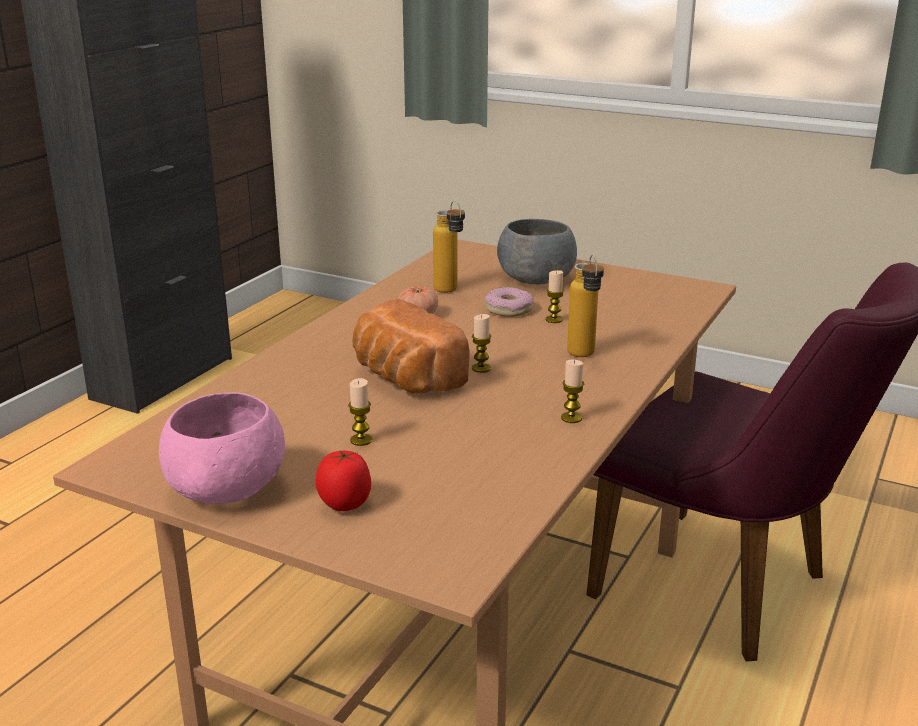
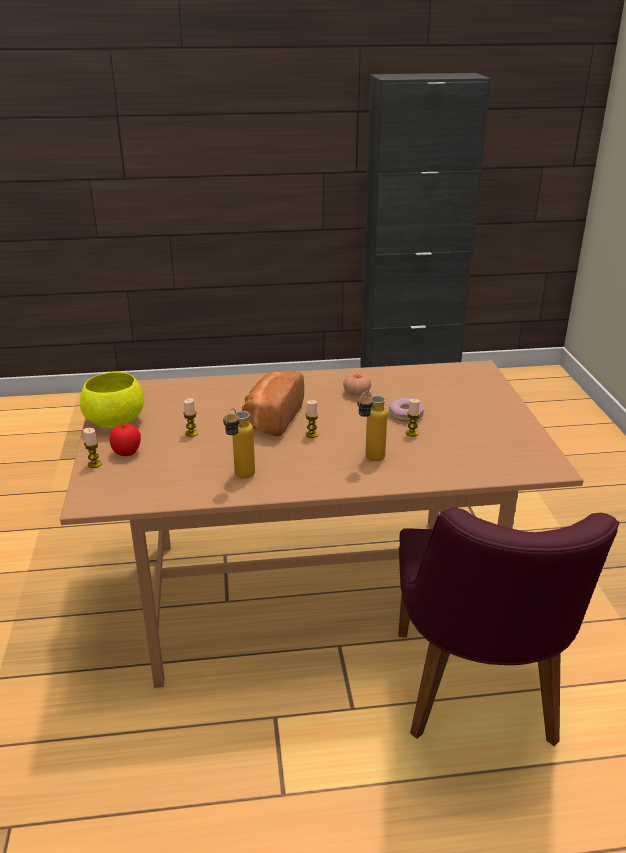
camera: 55 degrees right, 5 degrees up
(224, 489) = (114, 420): pink bowl -> yellow bowl
(450, 292) = (404, 389): bottle -> bottle (240, 478)
(537, 280) = (467, 407): grey bowl -> none
(571, 418) = (282, 481): candle -> candle (94, 464)

